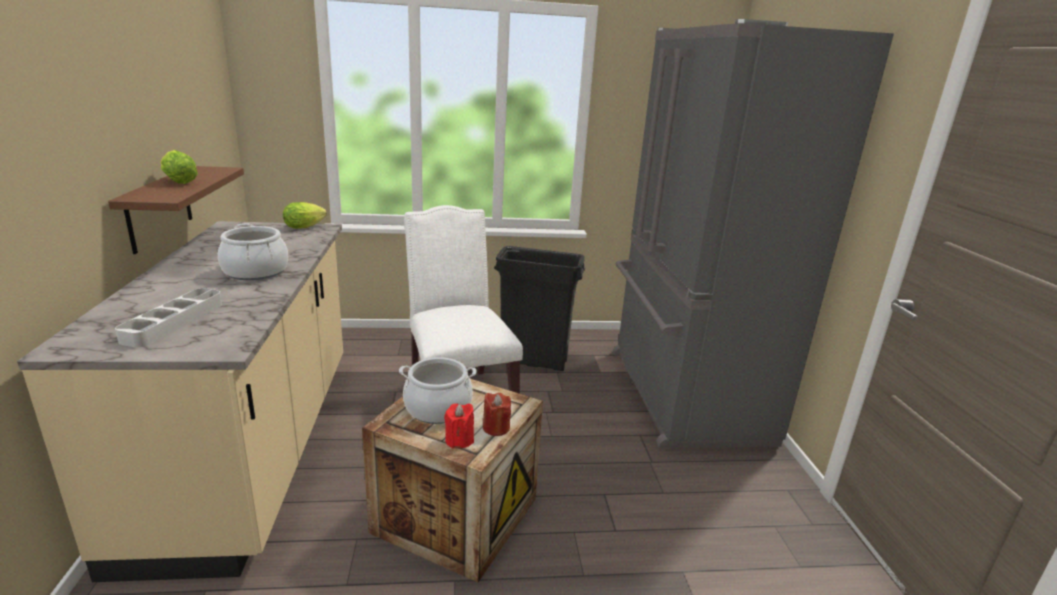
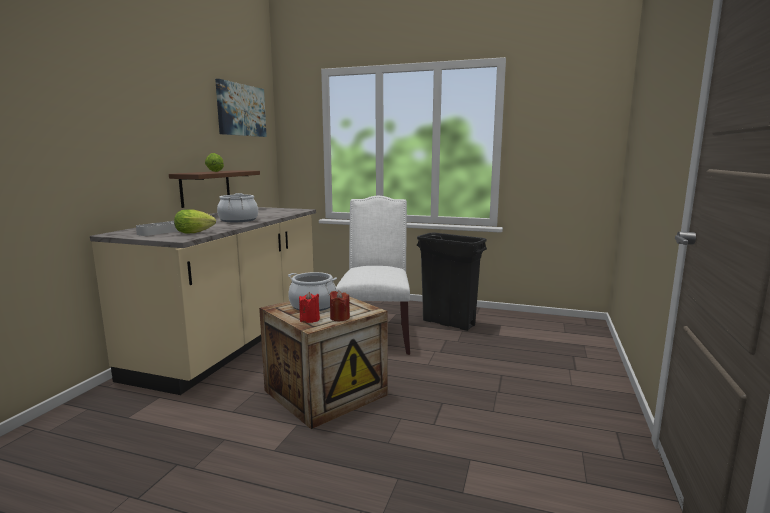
camera: 25 degrees right, 10 degrees down
(187, 57) = (241, 110): none -> picture
(306, 227) = (293, 209): lettuce -> lettuce (196, 233)
(682, 395) = (561, 357): grey fridge -> none

